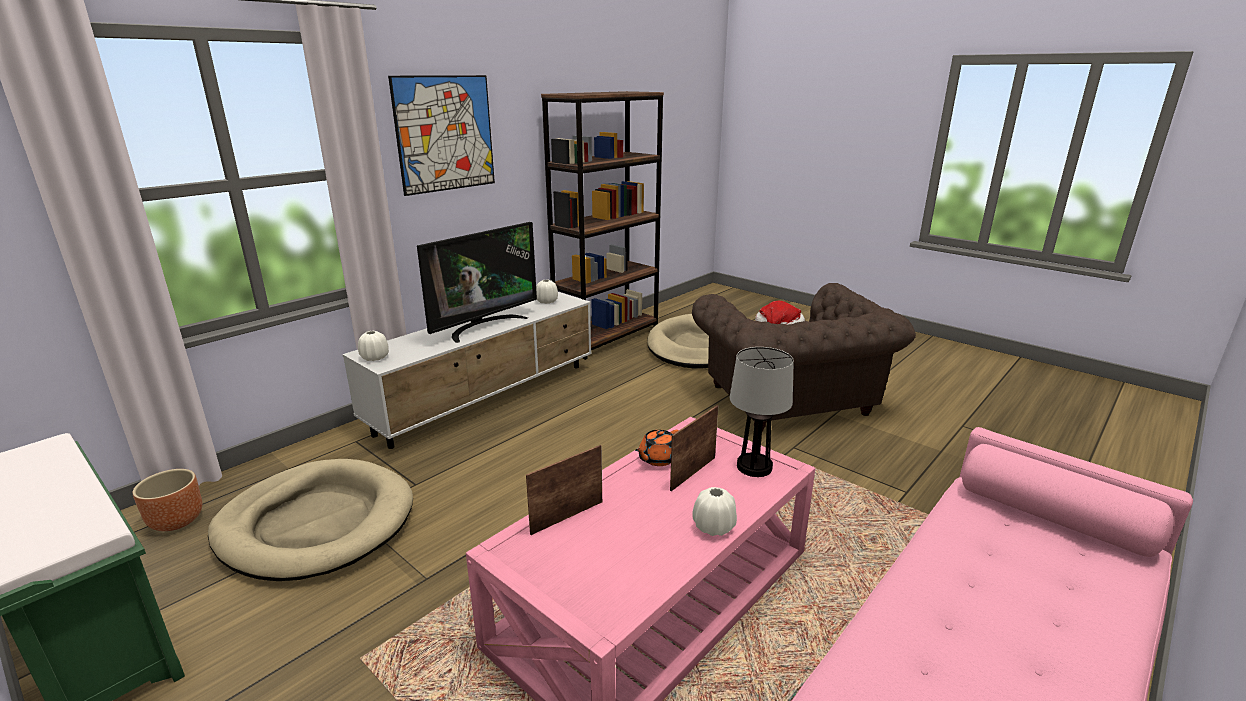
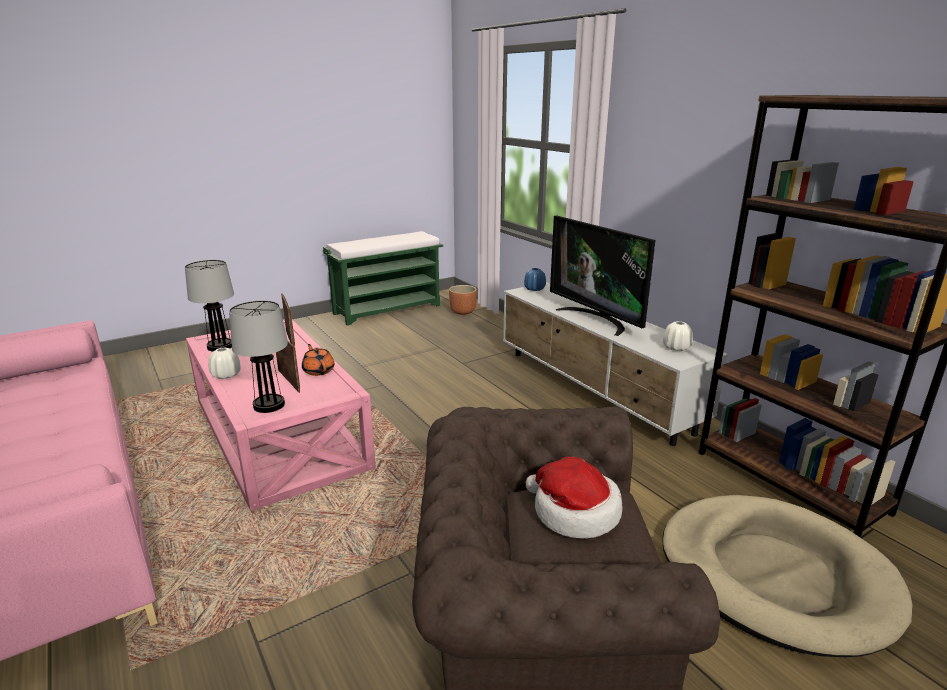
camera: 105 degrees right, 0 degrees up
(316, 524) = (437, 339): beige dog bed -> none
(375, 358) = (534, 289): white vase -> blue vase
(445, 134) = (679, 133): picture -> none
(619, 586) = (220, 346): none -> table lamp

